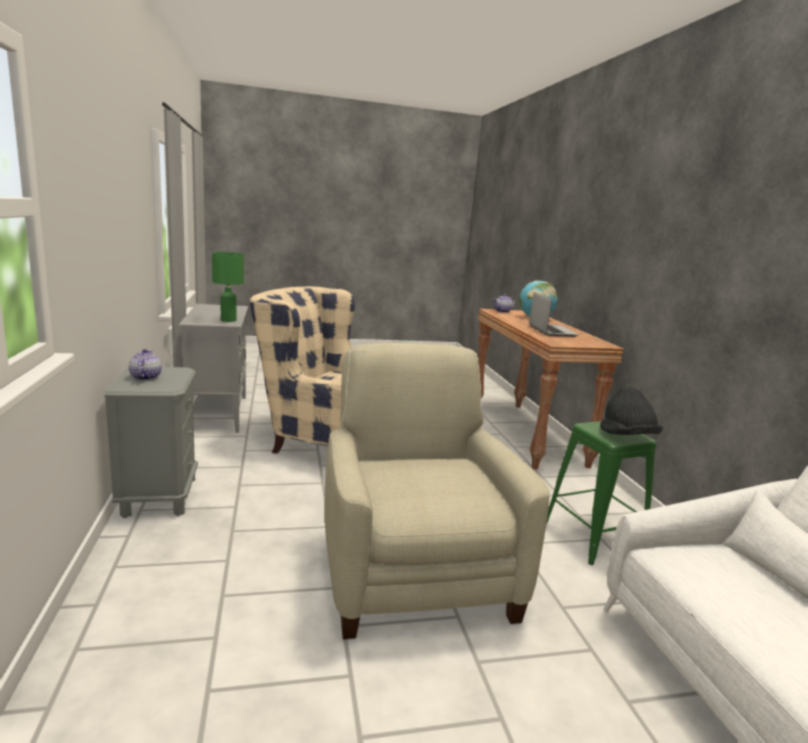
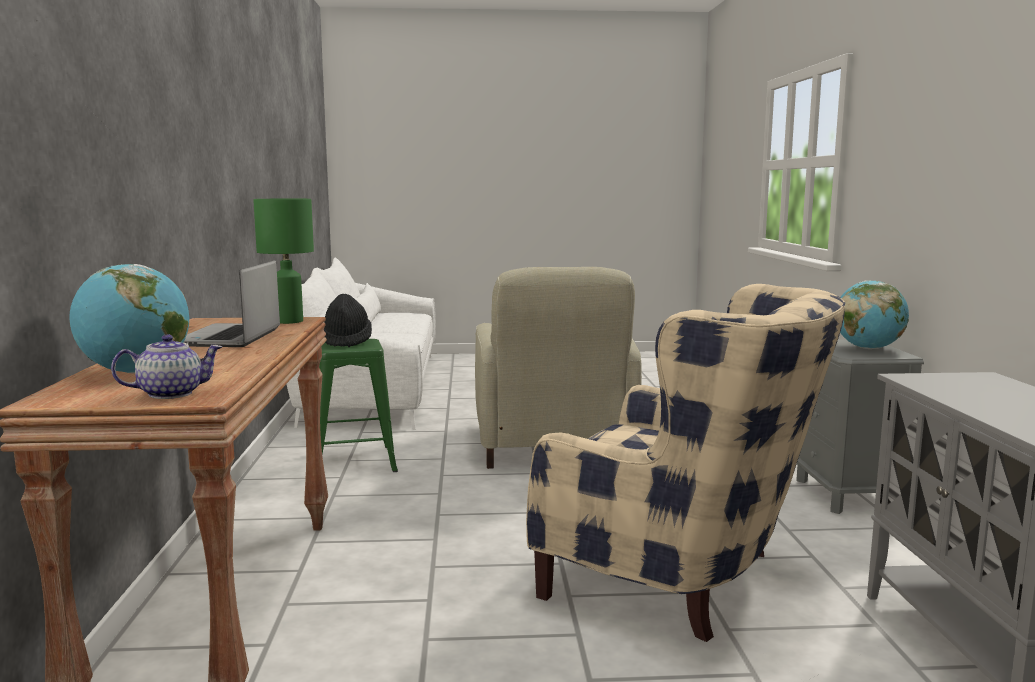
camera: 170 degrees left, 5 degrees down
(145, 377) = (868, 348): teapot -> globe
(229, 320) = (936, 385): green table lamp -> green table lamp (288, 321)

